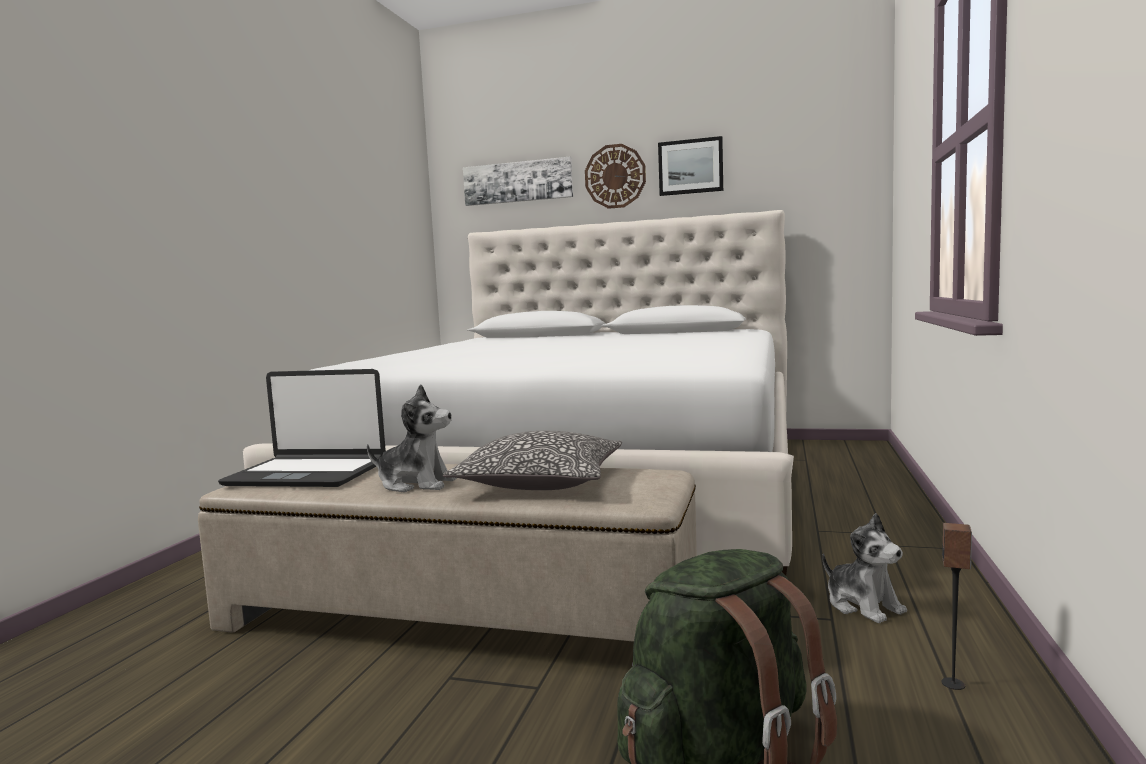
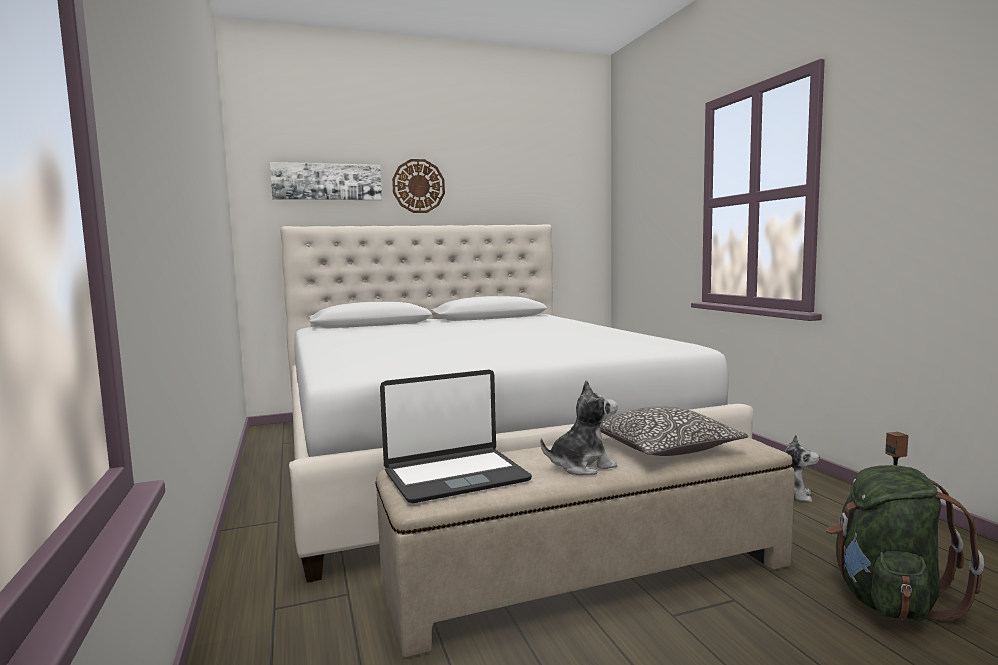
camera: 35 degrees left, 0 degrees up
(690, 166) = (479, 185): picture -> none

